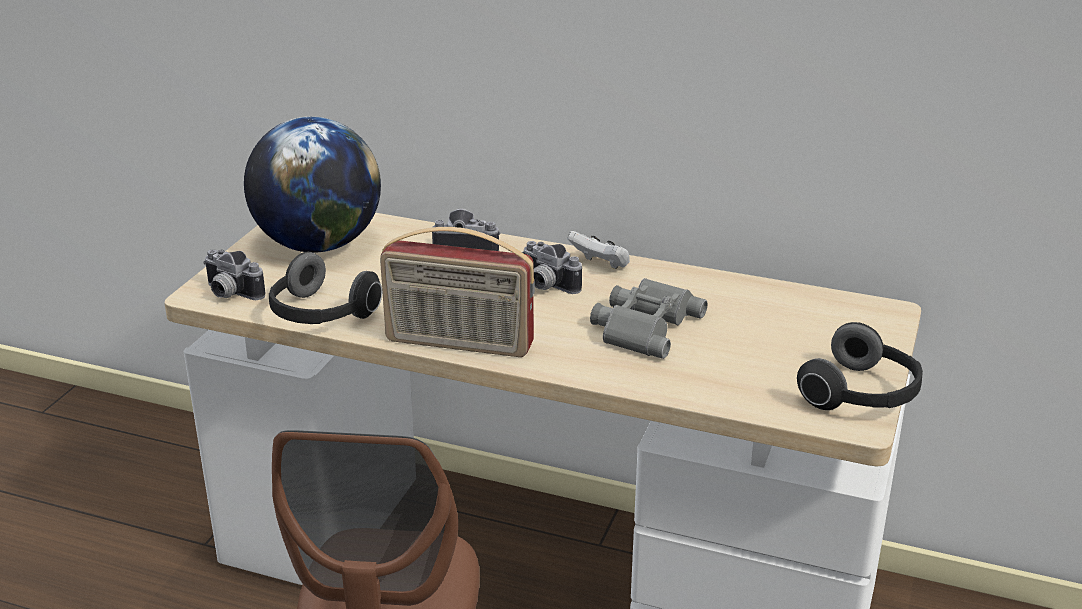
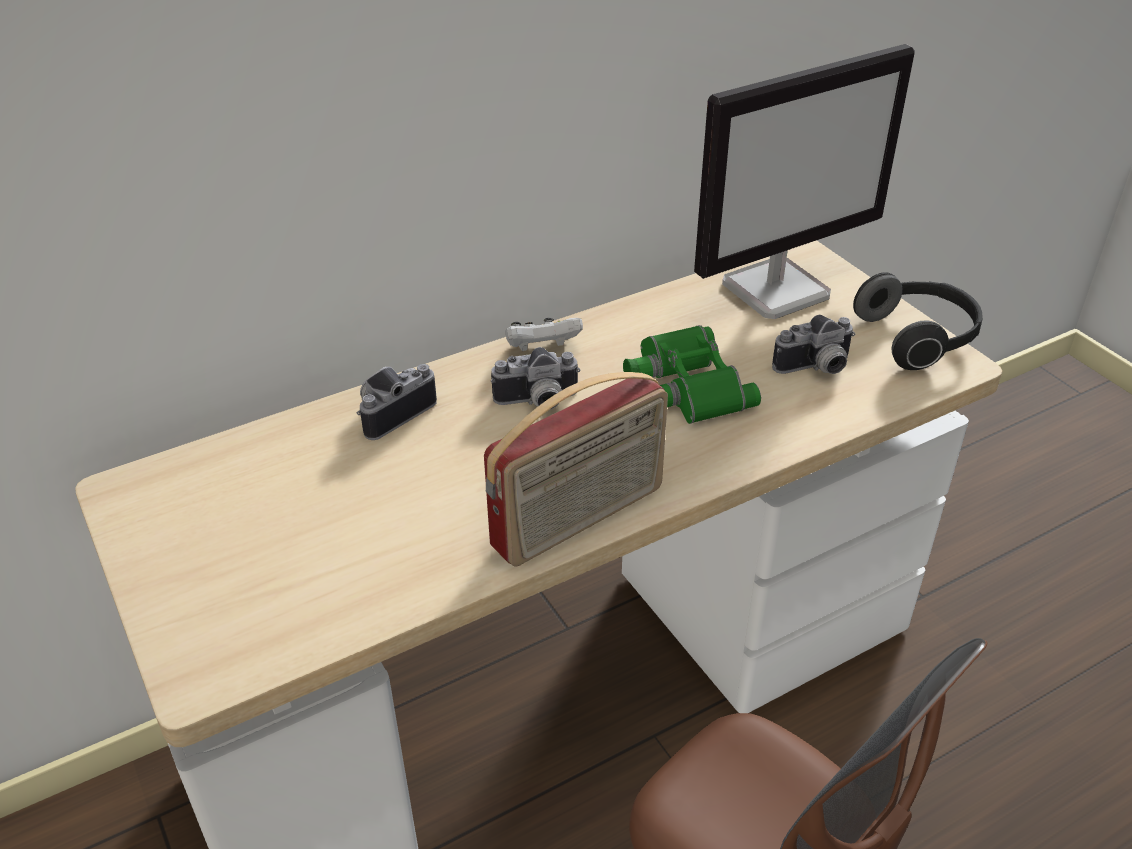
camera: 50 degrees left, 10 degrees up
(229, 294) = (234, 652): camera -> camera (816, 368)
(318, 245) = (224, 516): globe -> none
(320, 315) = (391, 595): headphones -> none
(643, 325) = (683, 385): grey binoculars -> green binoculars
(821, 317) = (777, 289): none -> monitor

